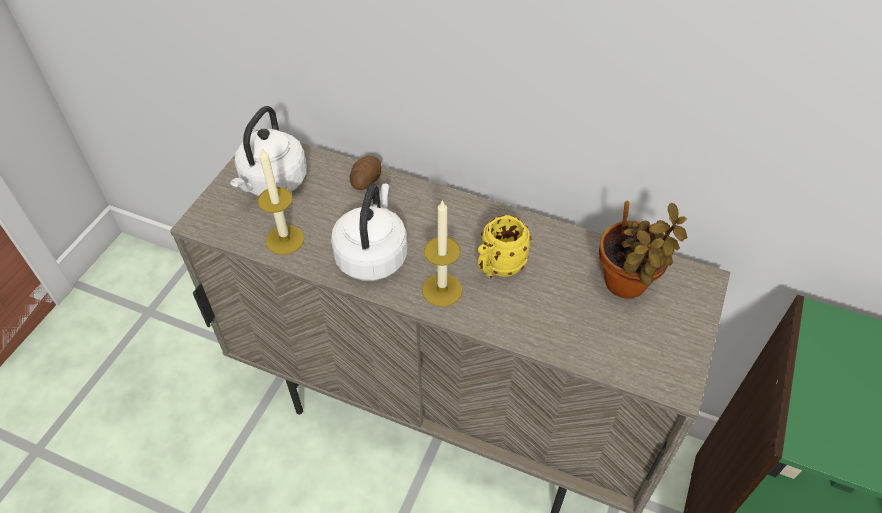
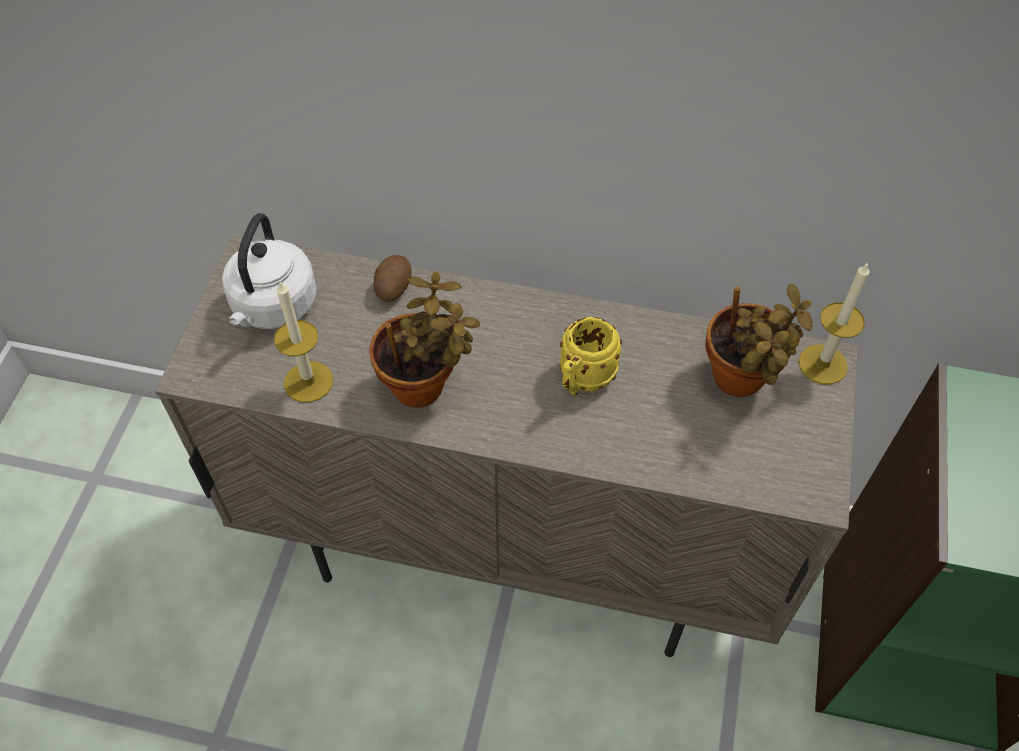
camera: 10 degrees left, 5 degrees up
(372, 255) = (424, 386): white kettle -> potted plant
(442, 290) = (520, 419): candle -> candle (822, 364)

